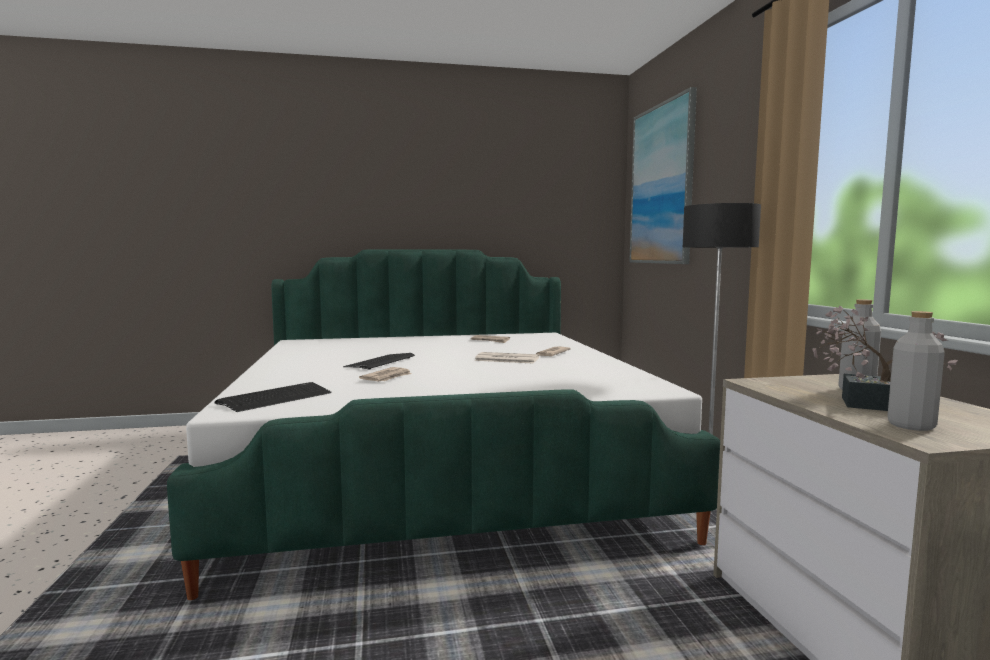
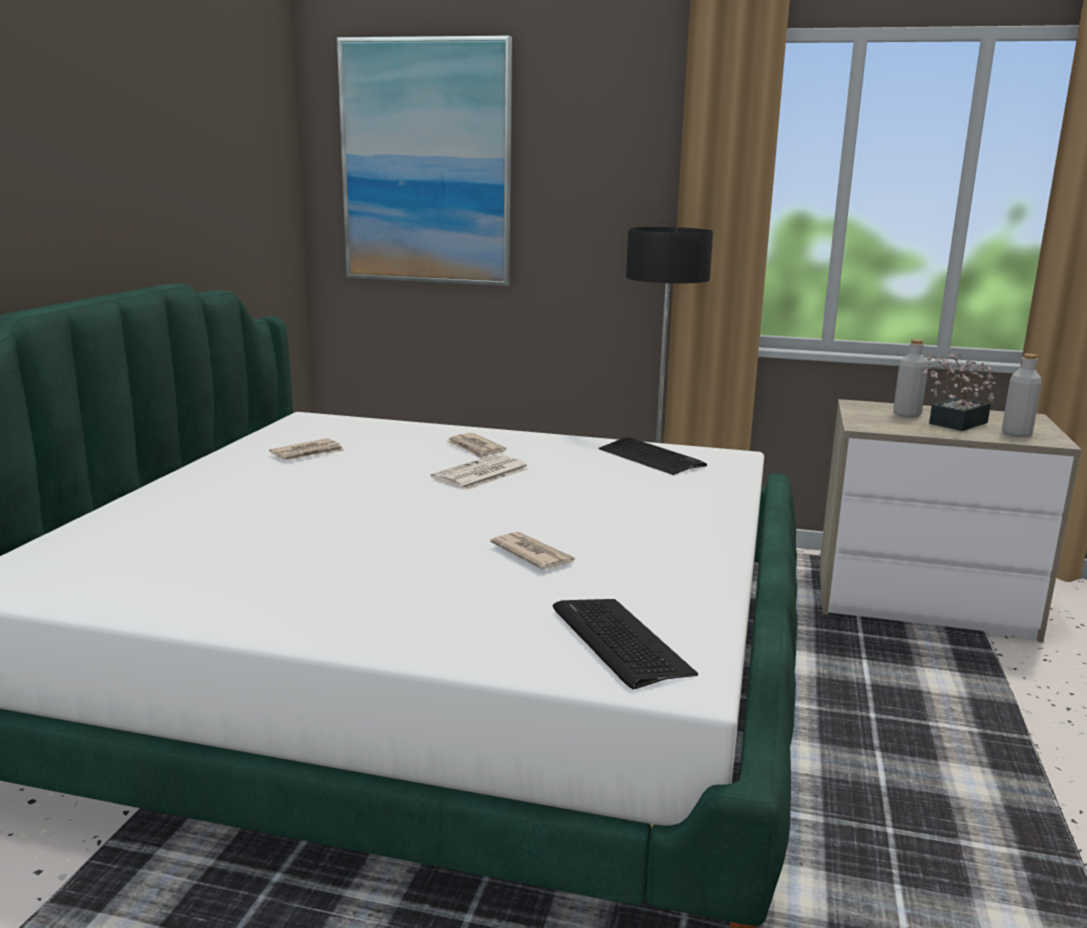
camera: 65 degrees left, 10 degrees up
(380, 362) = (397, 543): keyboard -> keyboard (651, 458)

